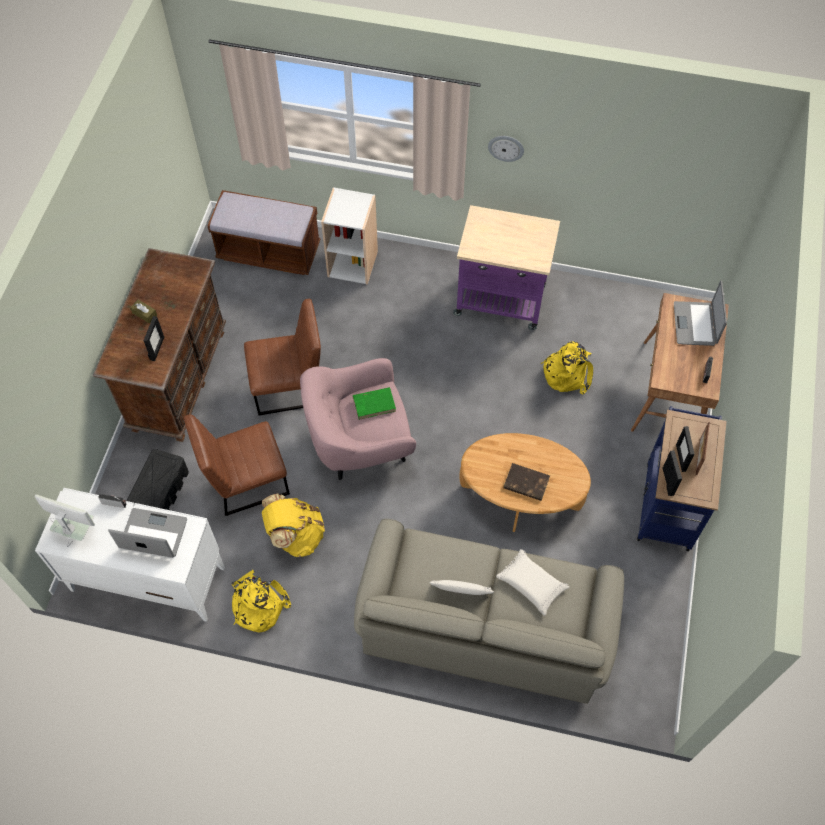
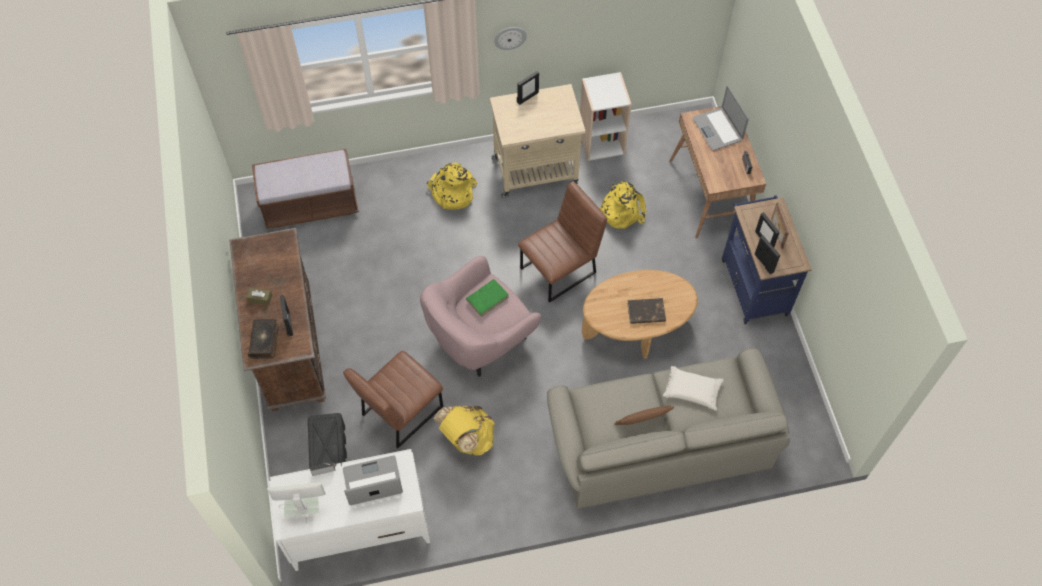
camera: 25 degrees left, 0 degrees up
(126, 356) = (265, 341): none -> book
(257, 605) = (466, 510): yellow backpack -> yellow backpack (452, 193)
(289, 387) = (393, 316): brown chair -> brown chair (560, 269)
(353, 264) = (391, 187): bookcase -> bookcase (602, 142)
(461, 594) = (642, 422): white pillow -> brown pillow
(501, 301) = (535, 171): purple cart -> beige cart
(508, 218) = (527, 97): none -> picture frame

